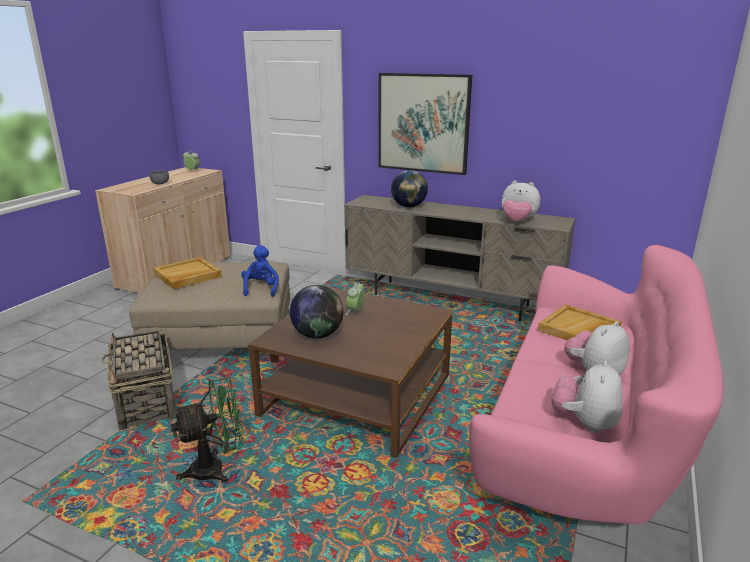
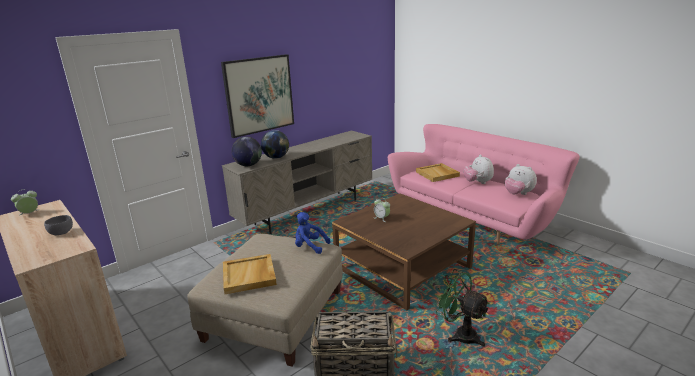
camera: 65 degrees left, 0 degrees up
(216, 468) = (460, 334): green fan -> green fan turned 45 degrees counterclockwise
(317, 335) = (408, 234): globe -> globe (248, 165)
(517, 222) = (343, 141): plush toy -> none

